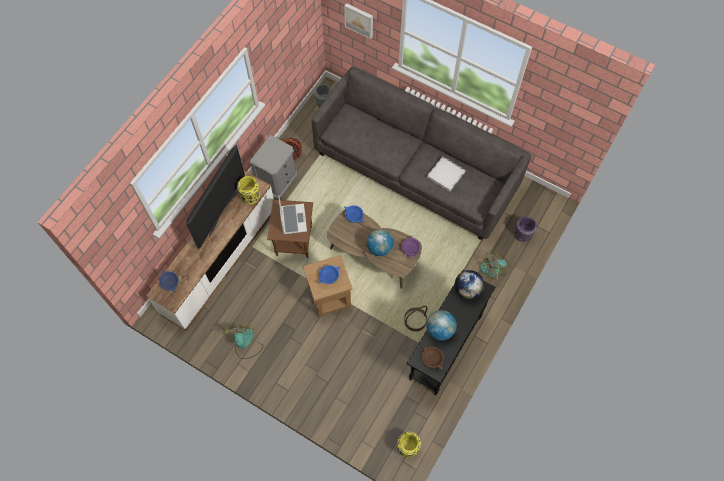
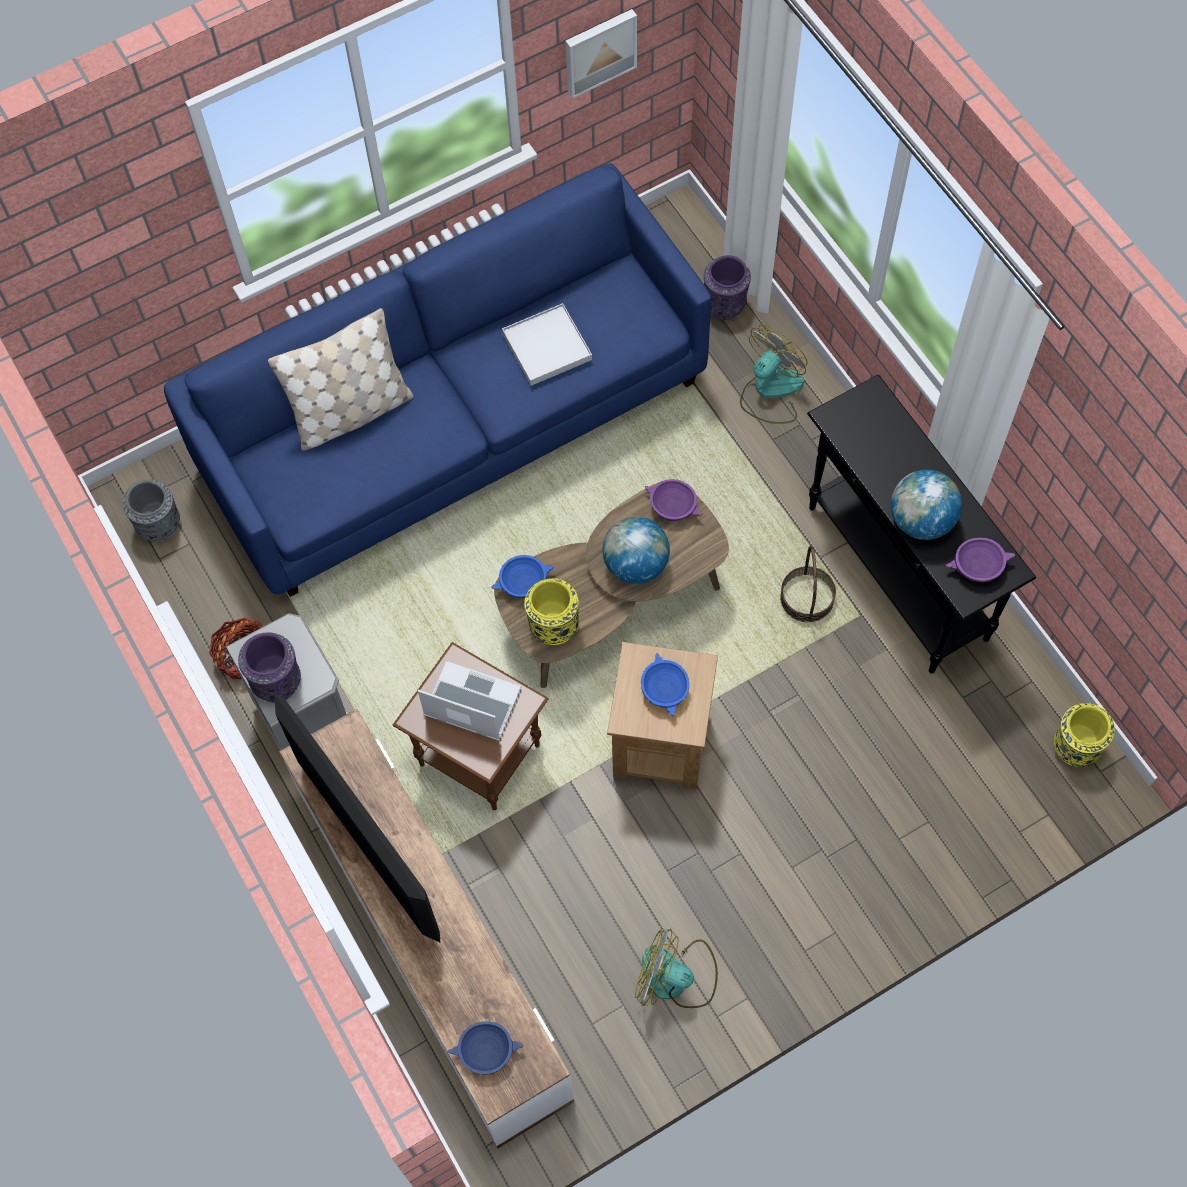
camera: 60 degrees left, 0 degrees up
(250, 196) = (361, 766): yellow vase -> yellow vase (553, 626)
(265, 155) = (276, 681): none -> purple vase
(359, 20) = (113, 277): picture -> picture (599, 51)
(382, 128) = (351, 412): none -> beige pillow
(415, 170) = (454, 423): grey sofa -> blue sofa
(431, 359) = (977, 567): brown bowl -> purple bowl
(467, 290) = (858, 427): globe -> none
(495, 268) = (770, 391): fan -> fan turned 150 degrees counterclockwise

